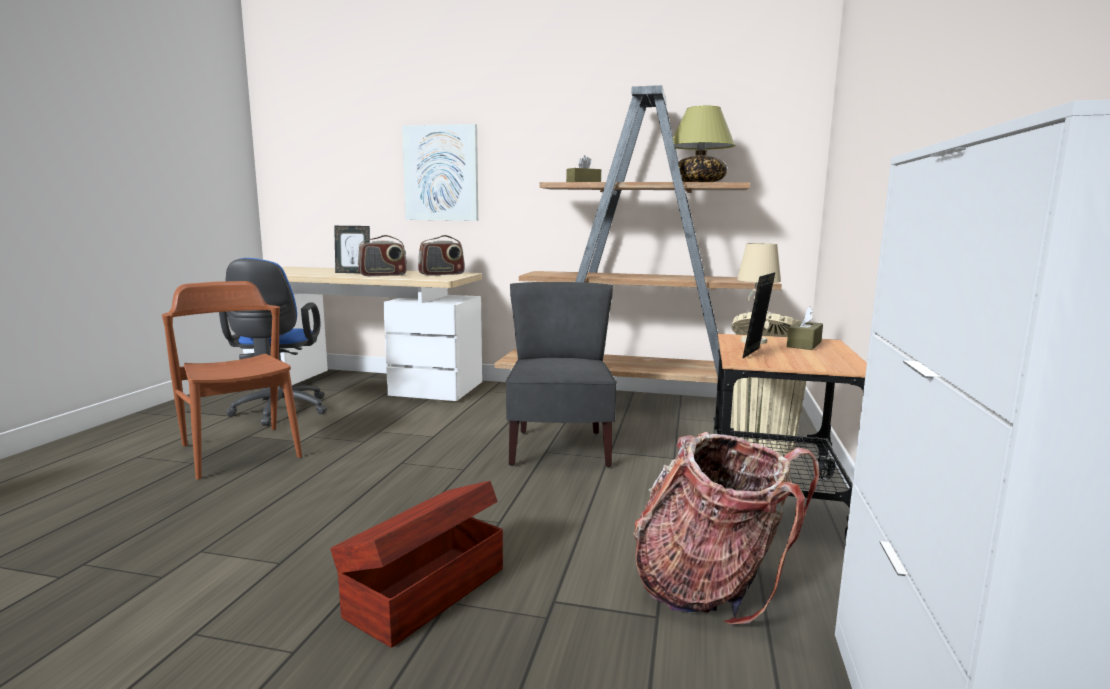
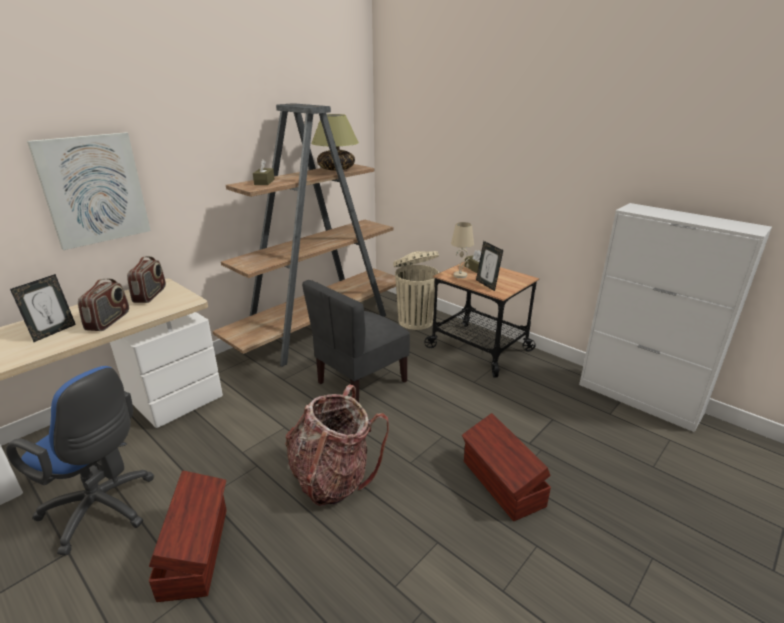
camera: 60 degrees left, 15 degrees up
(240, 451) = (196, 551): brown chair -> brown storage box
(559, 448) = (361, 382): grey chair -> grey chair turned 75 degrees counterclockwise
(712, 588) = (538, 396): backpack -> backpack (333, 478)

